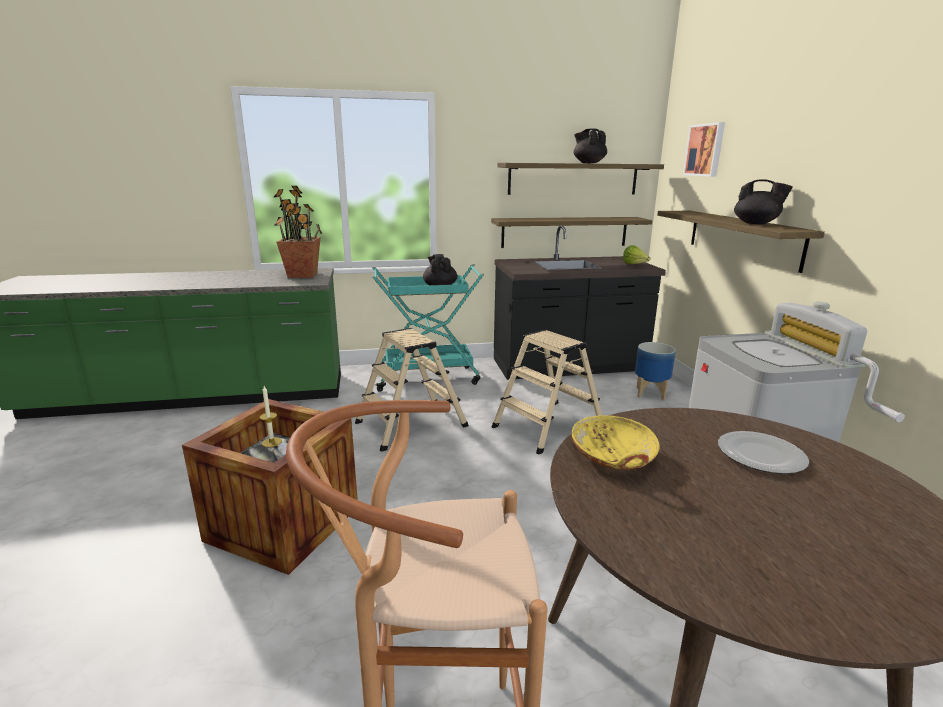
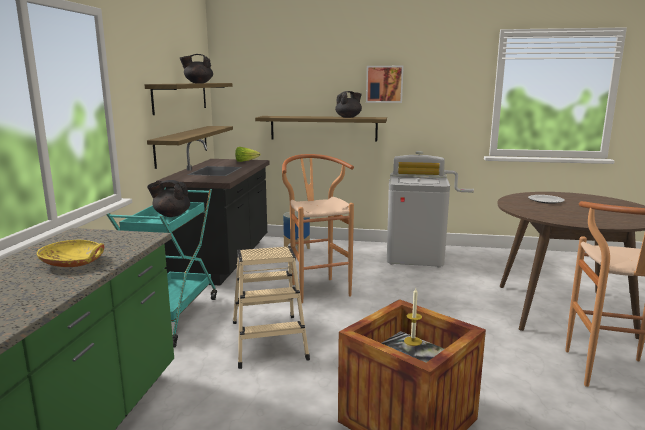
camera: 70 degrees left, 5 degrees down
(303, 275) = (95, 240): potted plant -> none
(548, 425) = (317, 288): beige step ladder -> brown stool
(613, 456) = (552, 216): yellow bowl -> yellow bowl (73, 263)
(705, 150) = (269, 72): picture -> picture (384, 84)

